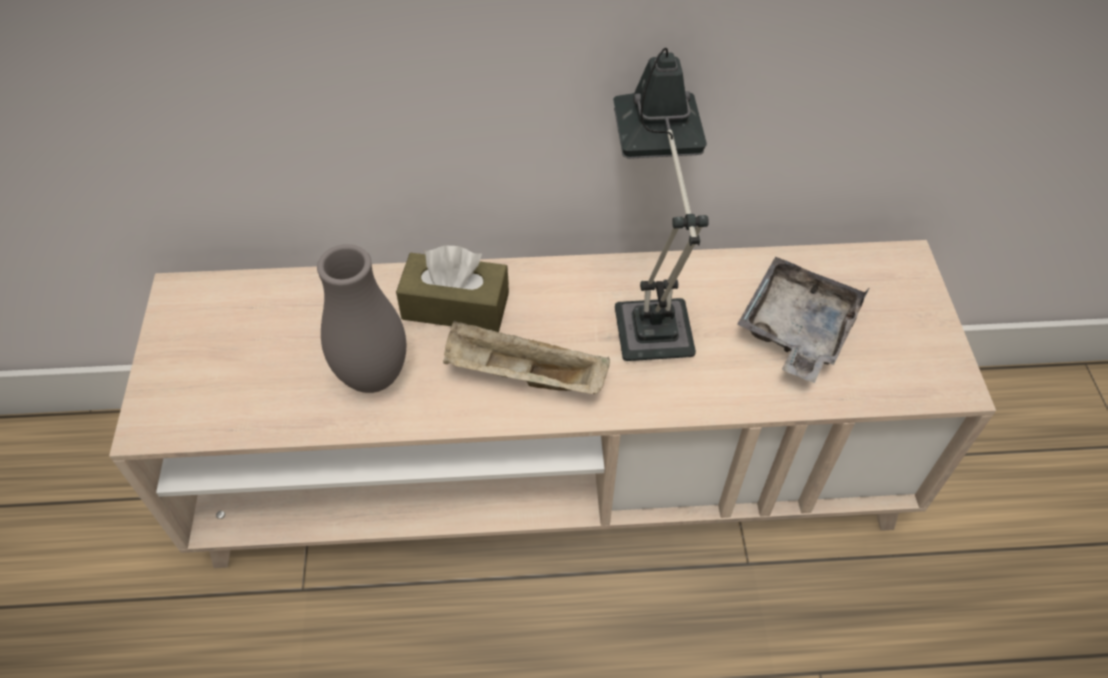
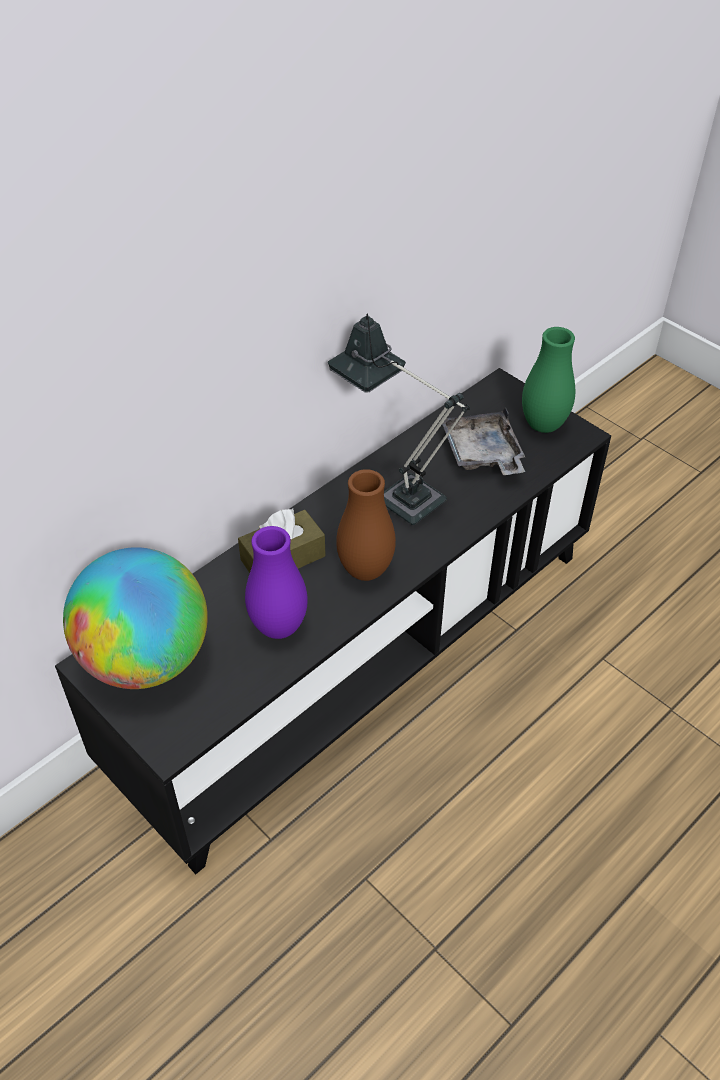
camera: 40 degrees left, 5 degrees down
(227, 322) = (146, 659): none -> globe
(373, 376) = (279, 627): grey vase -> purple vase
(522, 376) = (365, 570): beige tray -> brown vase
(552, 474) = (359, 660): beige tv stand -> black tv stand
(912, 341) = (543, 425): none -> green vase

